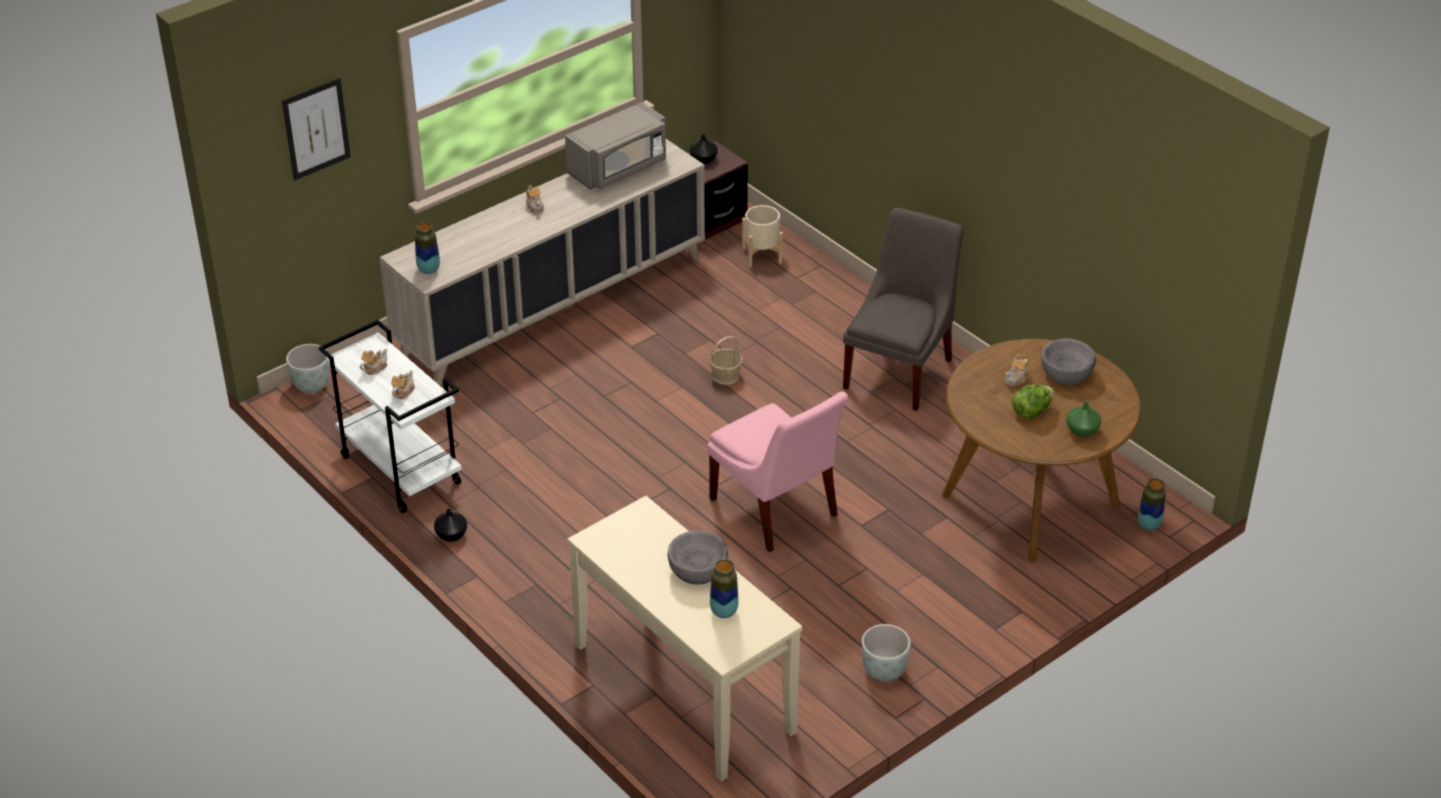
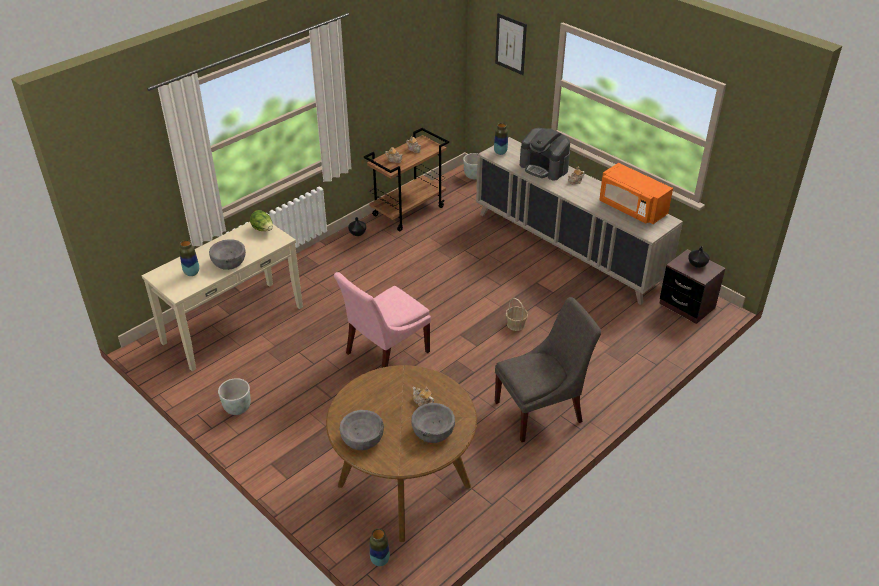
camera: 85 degrees right, 0 degrees up
(399, 470) = (408, 211): white cart -> brown cart
(488, 231) = (544, 167): none -> coffee machine
(619, 168) = (631, 208): grey microwave -> orange microwave
(762, 255) = (656, 334): beige planter -> none
(900, 370) = (542, 410): grey chair -> grey chair turned 45 degrees counterclockwise
(1031, 411) = (384, 410): lettuce -> lettuce (263, 229)
(1081, 430) = (362, 438): green vase -> grey bowl

